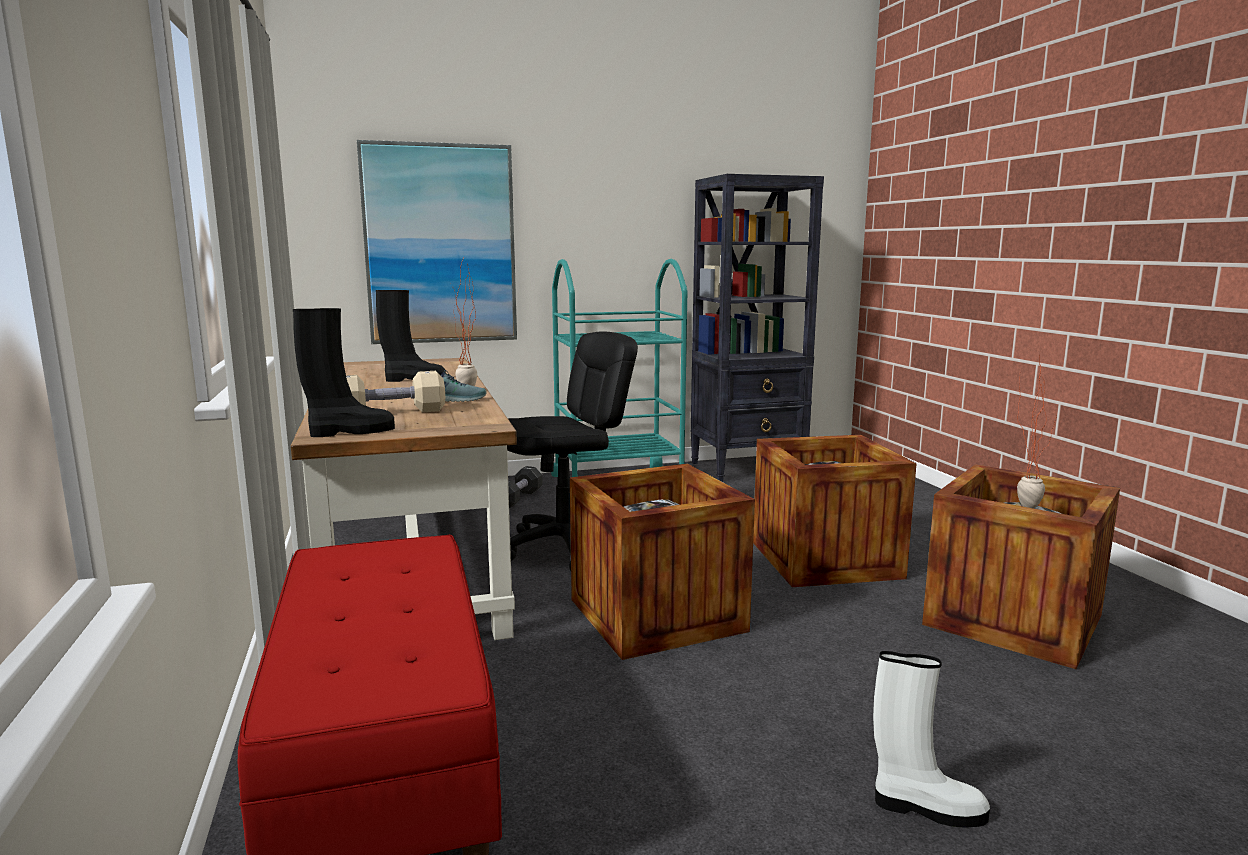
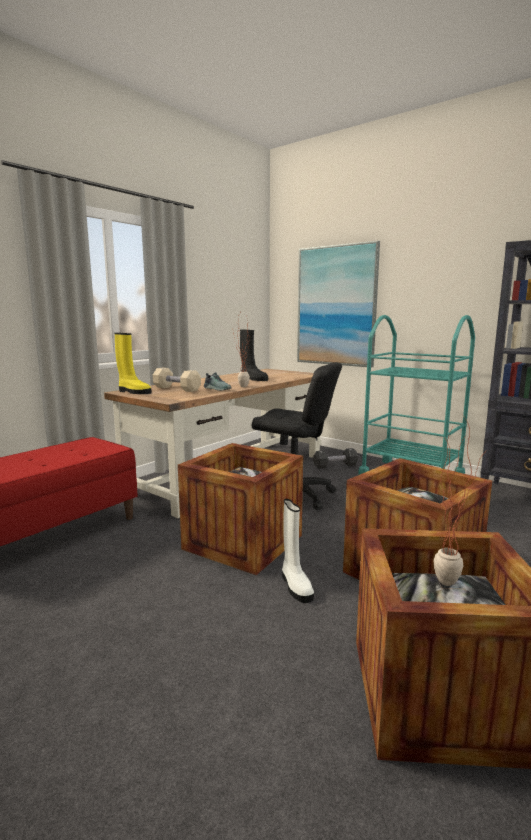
camera: 55 degrees right, 0 degrees up
(350, 432) = (133, 392): black boot -> yellow boot
(926, 808) = (83, 697): white boot -> white boot (295, 586)

